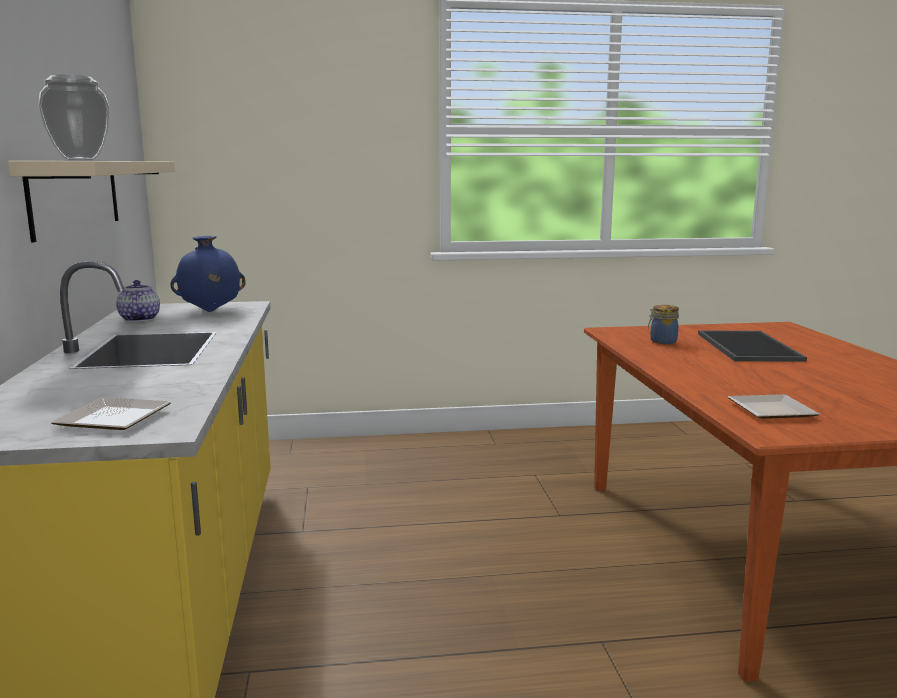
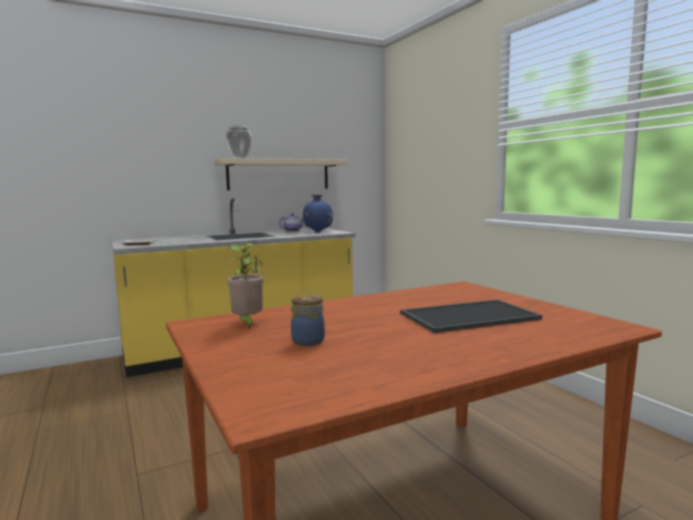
camera: 70 degrees right, 5 degrees down
(662, 341) = (444, 296): jar -> jar (308, 341)
(774, 411) = (247, 324): plate -> potted plant

